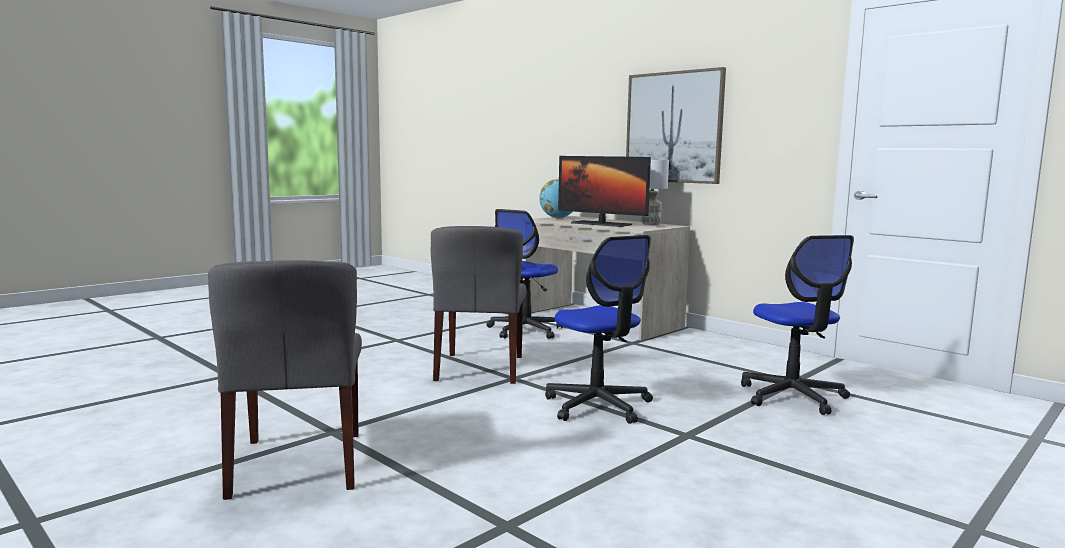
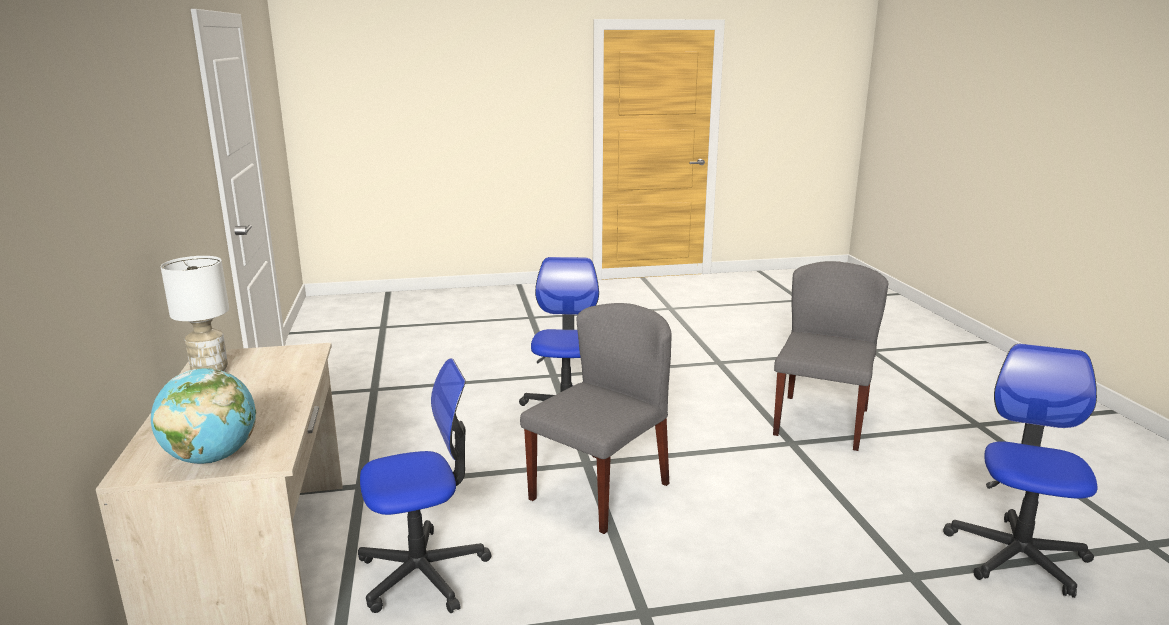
camera: 145 degrees left, 10 degrees up
(601, 224) = (275, 389): monitor -> none
(673, 127) = (142, 203): picture -> none
(792, 396) = (418, 379): office chair -> office chair (1017, 556)

